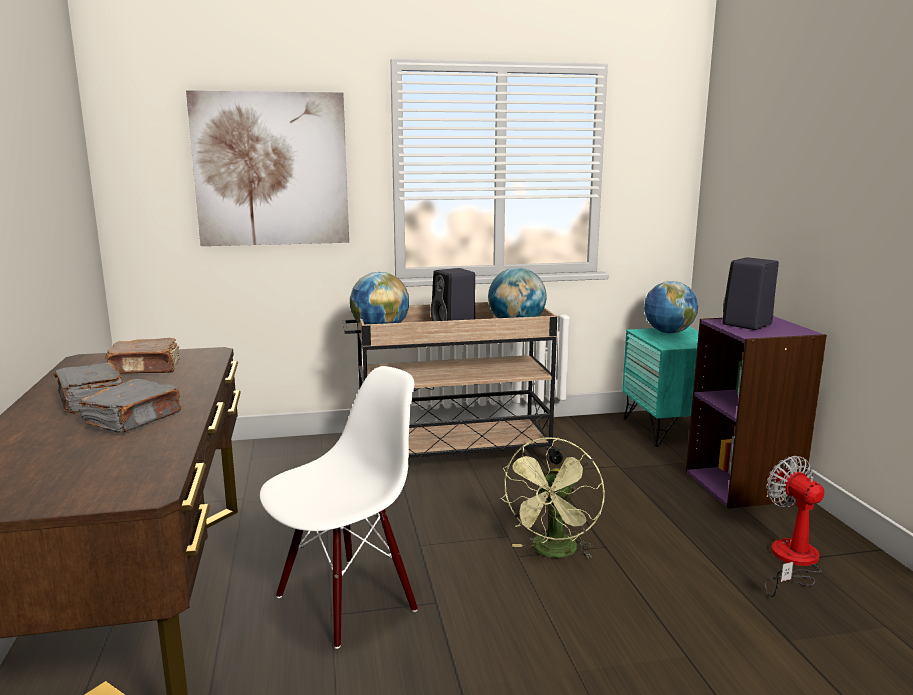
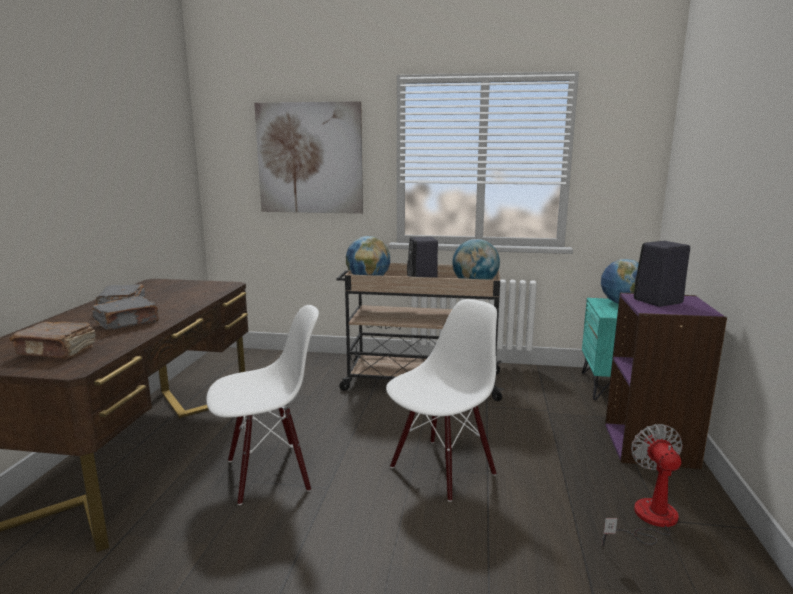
camera: 20 degrees right, 0 degrees up
(146, 369) = (177, 291): brown book -> brown book (57, 351)
(553, 552) = (442, 469): green fan -> white chair

